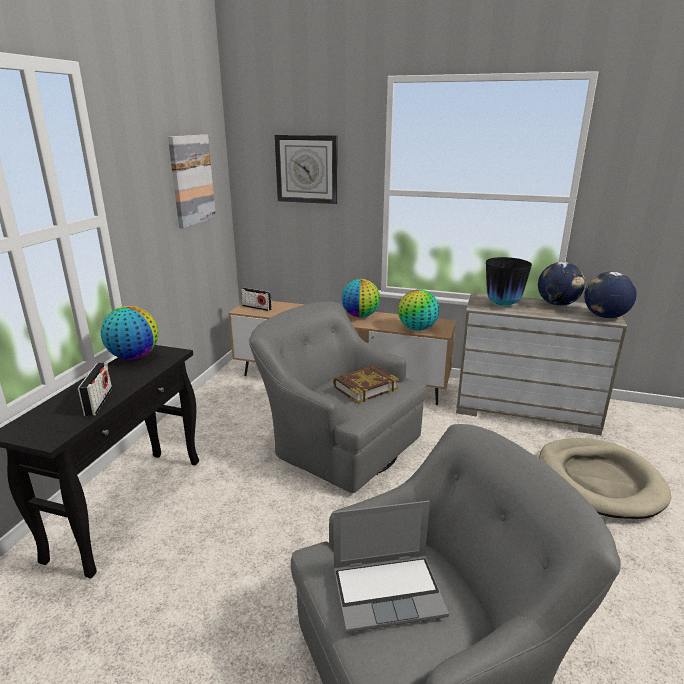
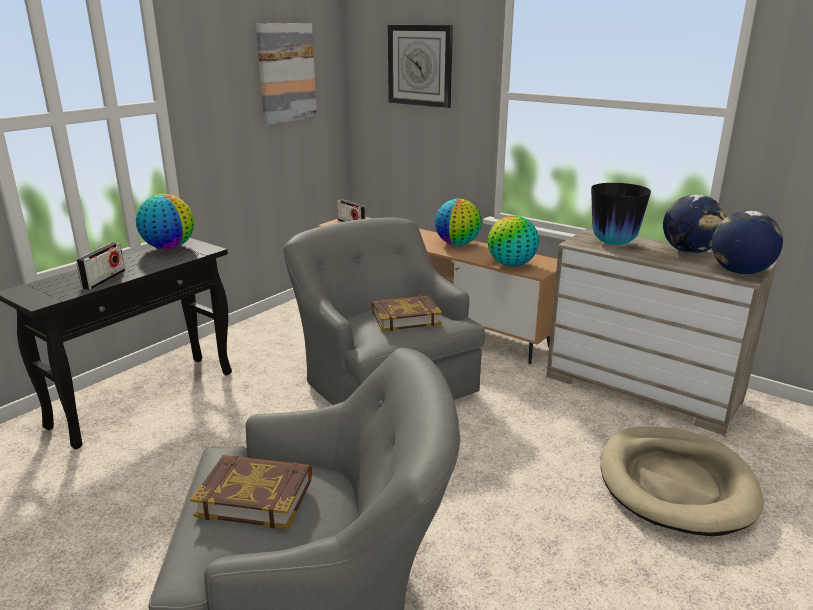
camera: 20 degrees right, 0 degrees up
(389, 591) = (255, 496): laptop -> book

